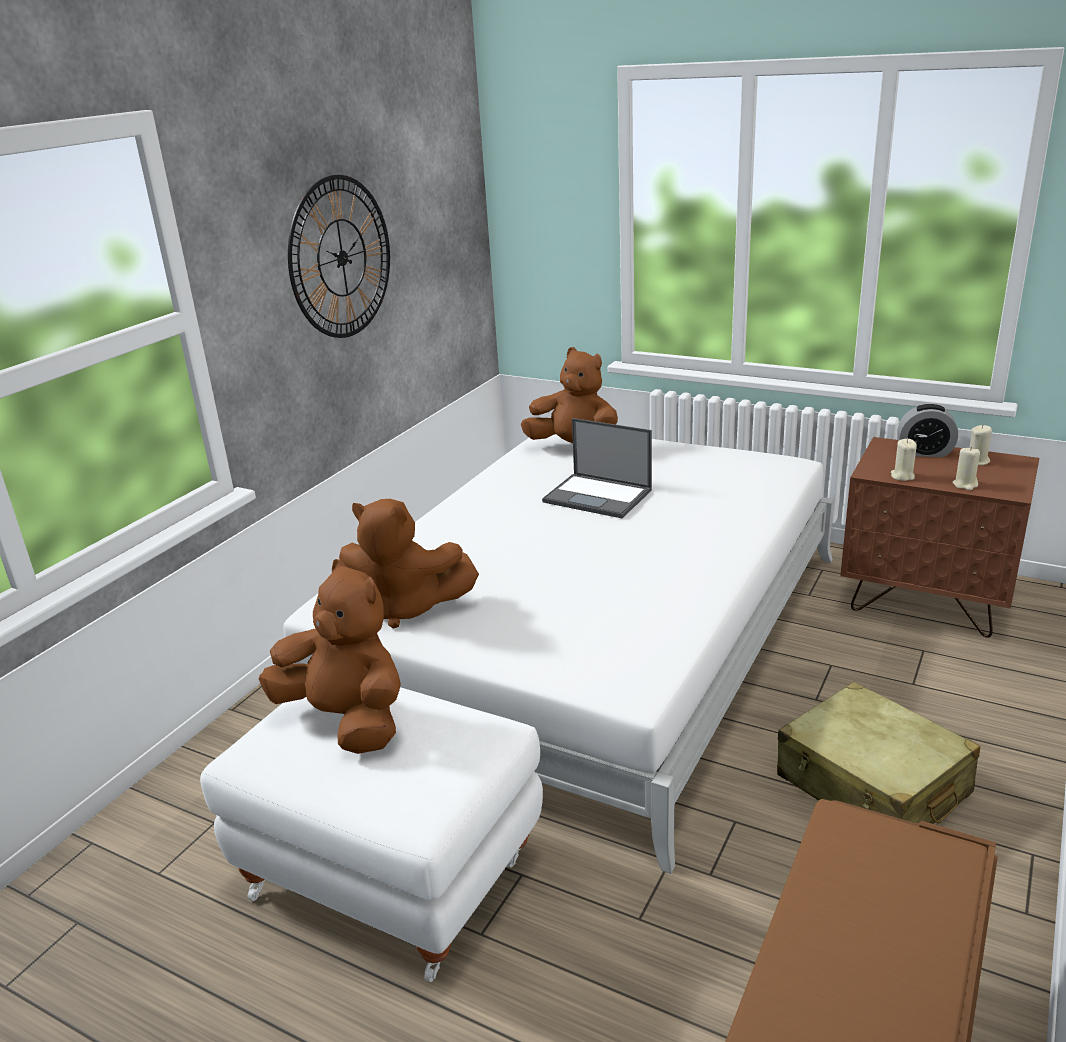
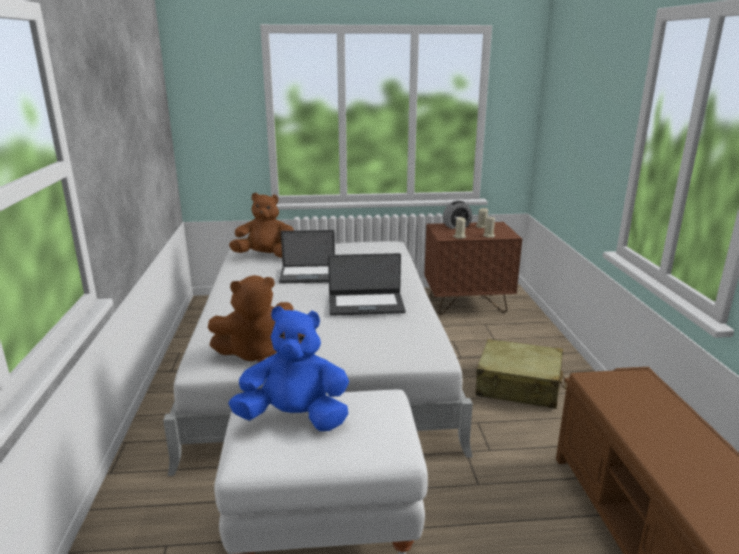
camera: 35 degrees left, 5 degrees down
(341, 258) = (123, 134): wall clock -> none
(347, 720) = (295, 418): brown plush toy -> blue plush toy
(626, 569) = (366, 304): none -> laptop

